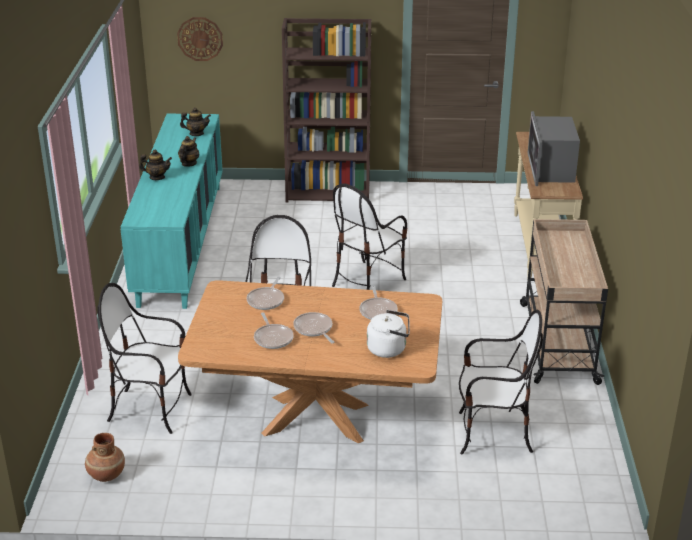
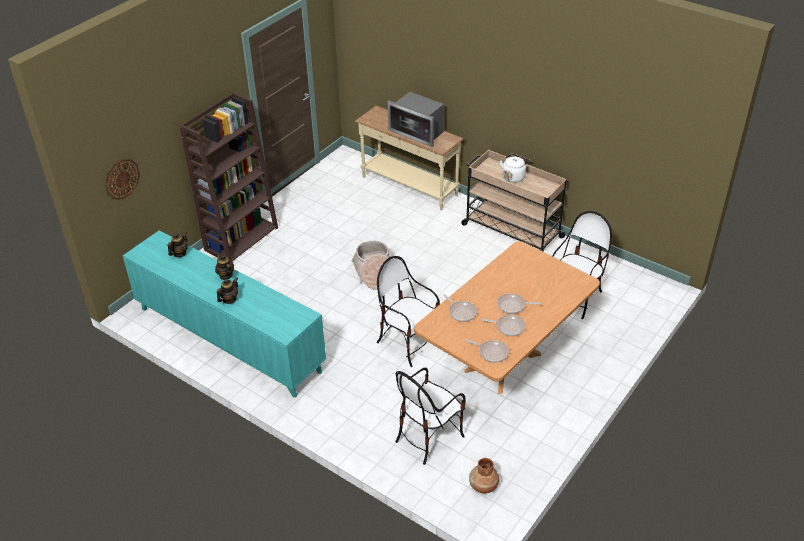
camera: 55 degrees left, 10 degrees up
(367, 281) = (374, 273): chair -> basket
(378, 311) = (514, 271): frying pan -> frying pan (491, 352)
(389, 349) = (559, 285): white kettle -> white kettle (514, 176)

